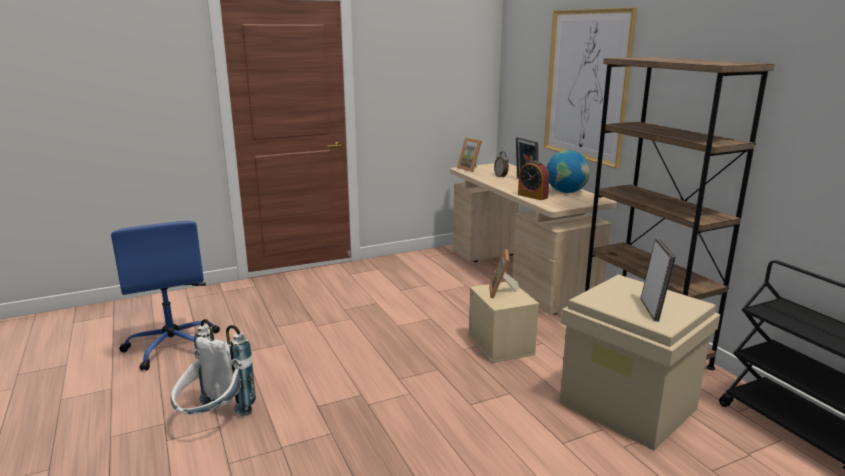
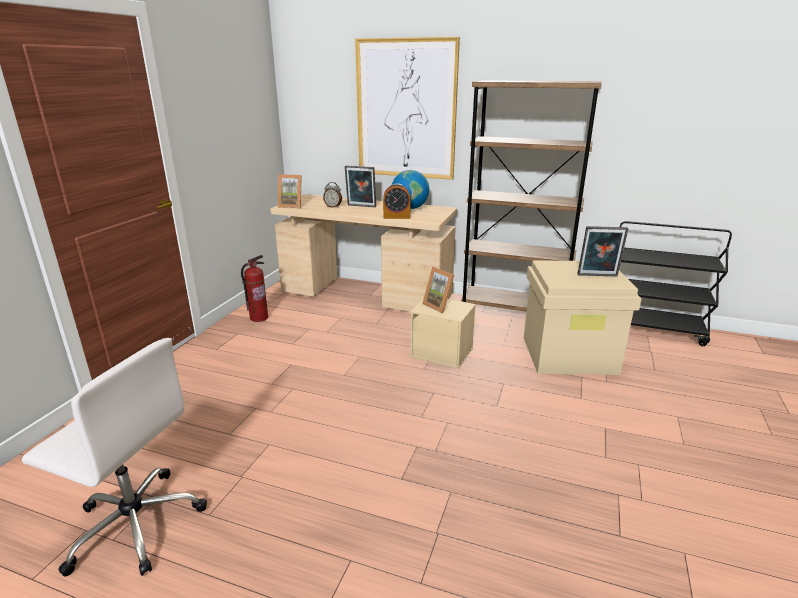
camera: 45 degrees left, 5 degrees up
(173, 346) = (135, 523): blue office chair -> white office chair
(214, 421) = (335, 559): white backpack -> none
(409, 263) = (259, 318): none -> fire extinguisher
(652, 310) = (598, 276): picture frame -> picture frame turned 135 degrees clockwise

